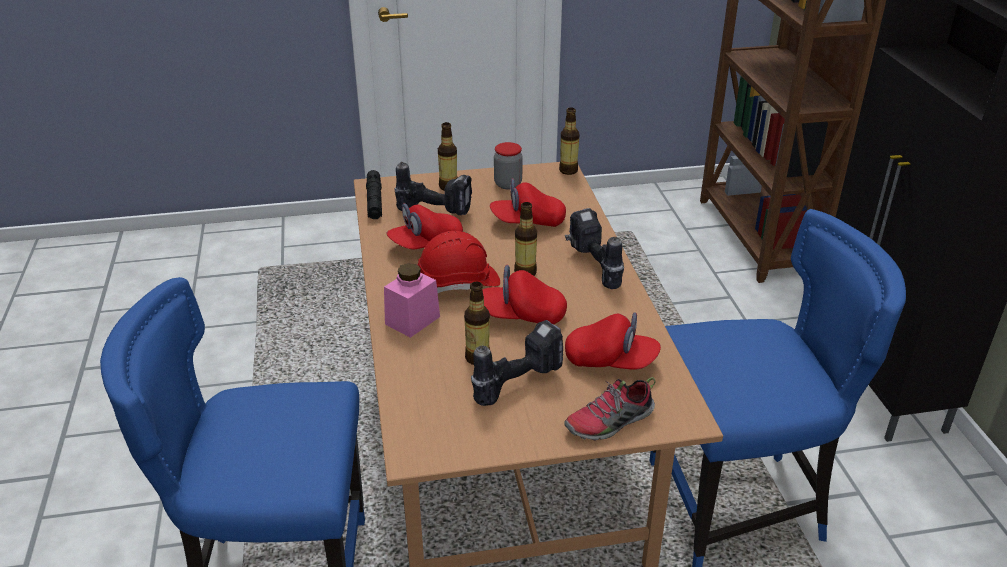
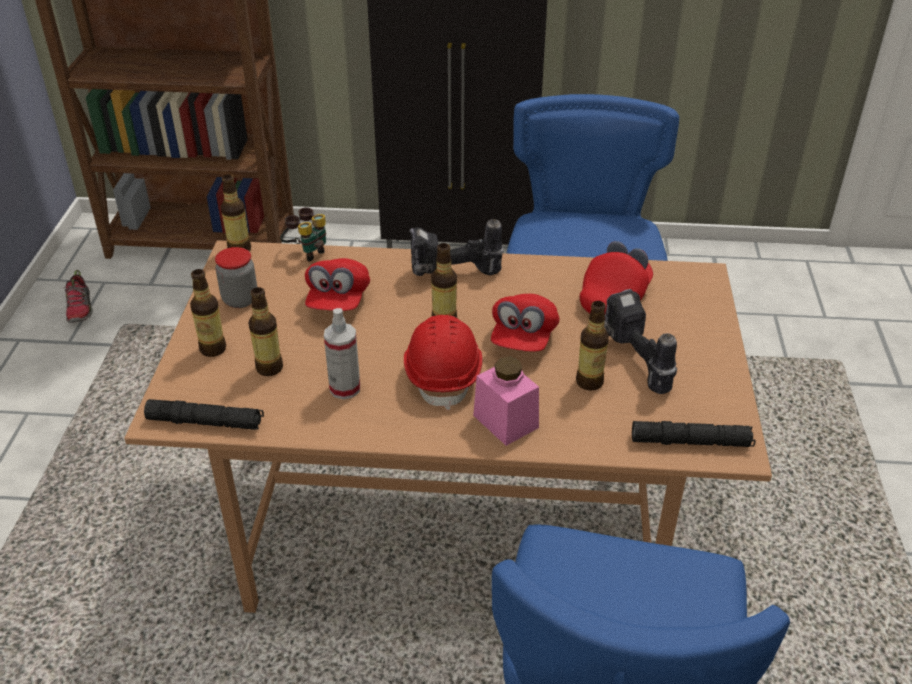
camera: 75 degrees left, 5 degrees up
(417, 424) = (691, 442): none -> black flashlight
(426, 244) = (345, 388): red cap -> spray bottle
(437, 211) = (269, 368): power drill -> bottle
(583, 197) = (307, 252): none -> binoculars
(610, 422) = (703, 317): shoe -> shoe (80, 308)

